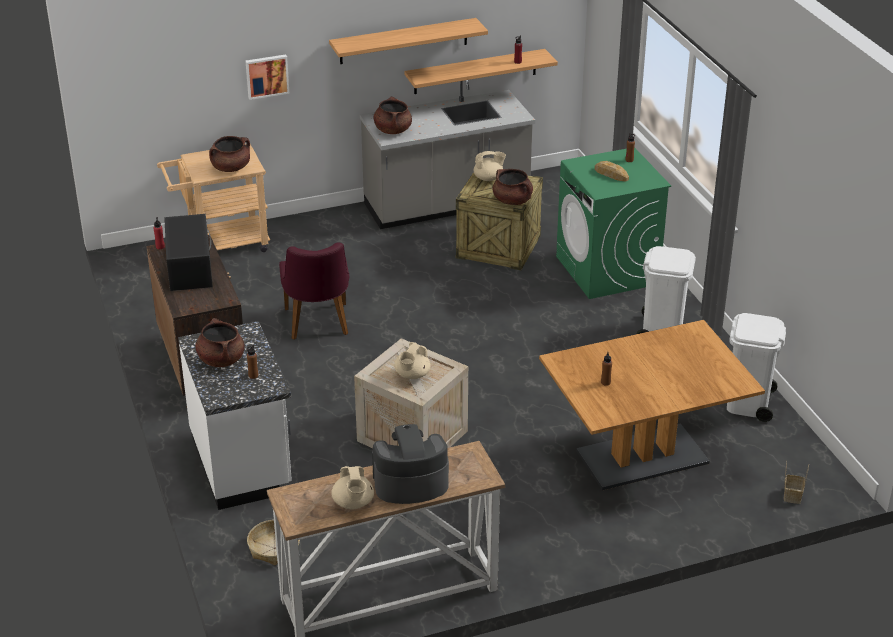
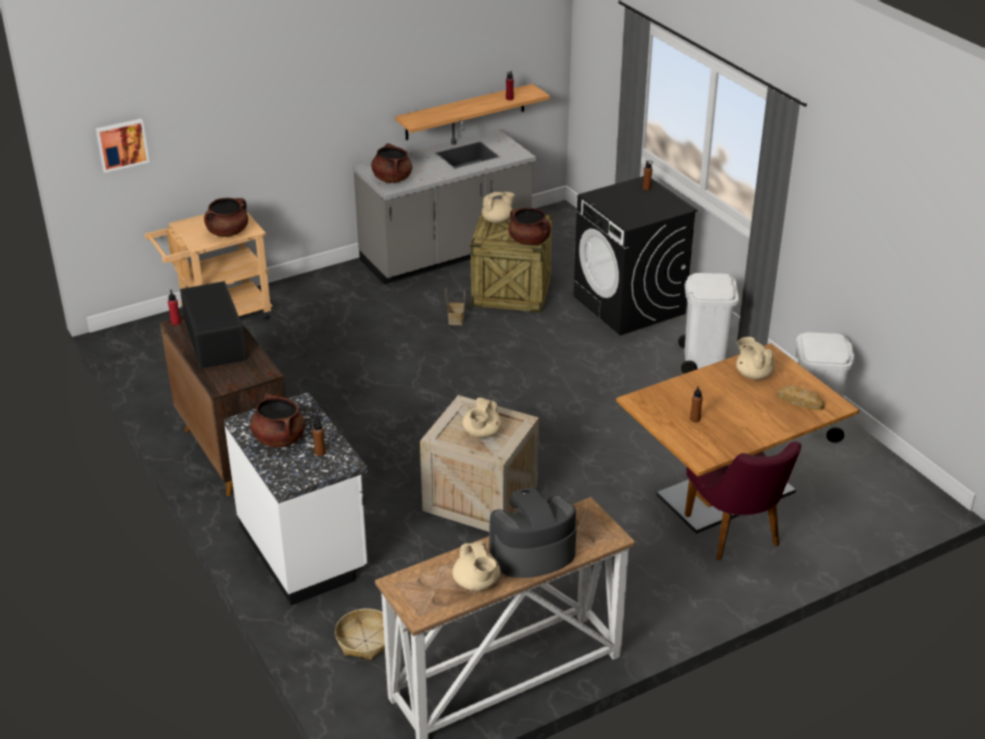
camera: 10 degrees left, 0 degrees up
(267, 76) = (255, 131): picture -> picture (121, 144)
(318, 325) = (346, 391): purple chair -> purple chair (737, 537)
(403, 41) = (393, 84): shelf -> none
(607, 271) = (629, 305): green washing machine -> black washing machine
(611, 174) = (633, 204): bread -> bread (799, 401)
(675, 347) = (753, 374): none -> beige teapot
(792, 495) = (888, 515): basket -> basket (455, 319)

